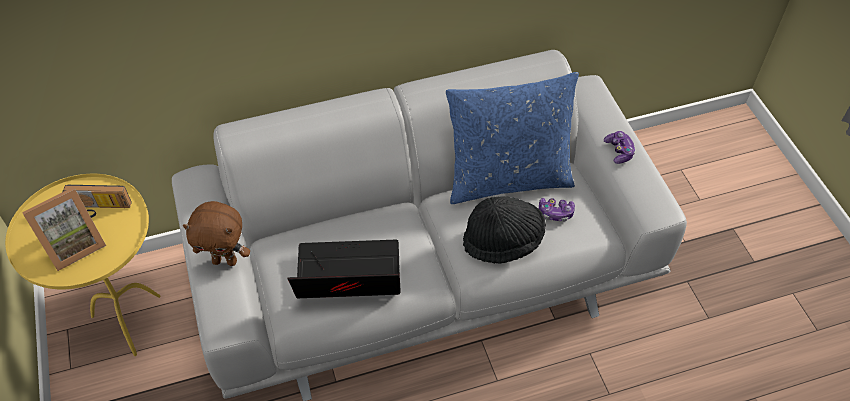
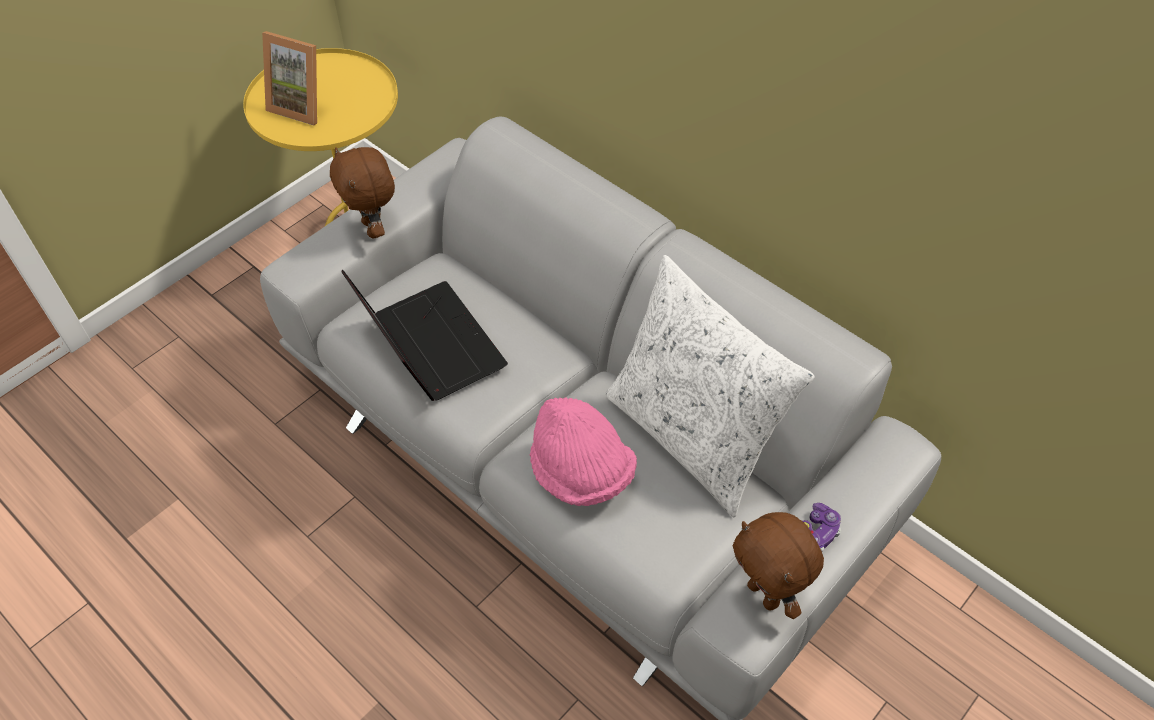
camera: 60 degrees right, 0 degrees up
(98, 209) = (353, 98): radio -> none
(503, 241) = (580, 472): black hat -> pink hat
(507, 178) = (691, 436): blue pillow -> white pillow
(555, 213) = (666, 511): game controller -> none
(643, 190) = (765, 594): none -> brown plush toy

